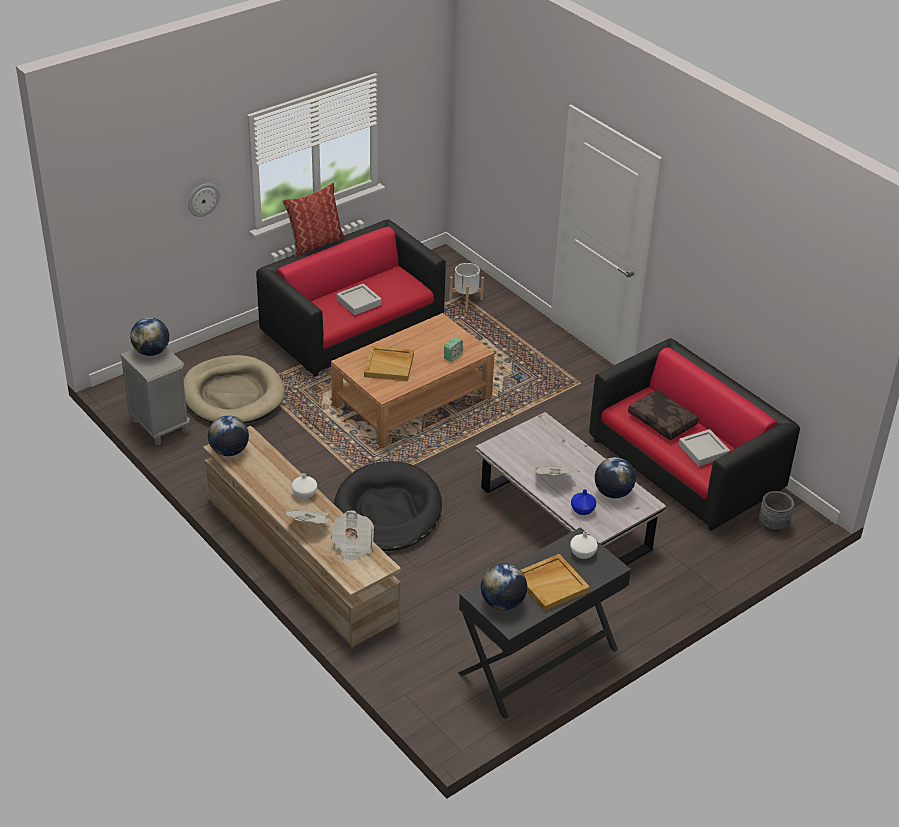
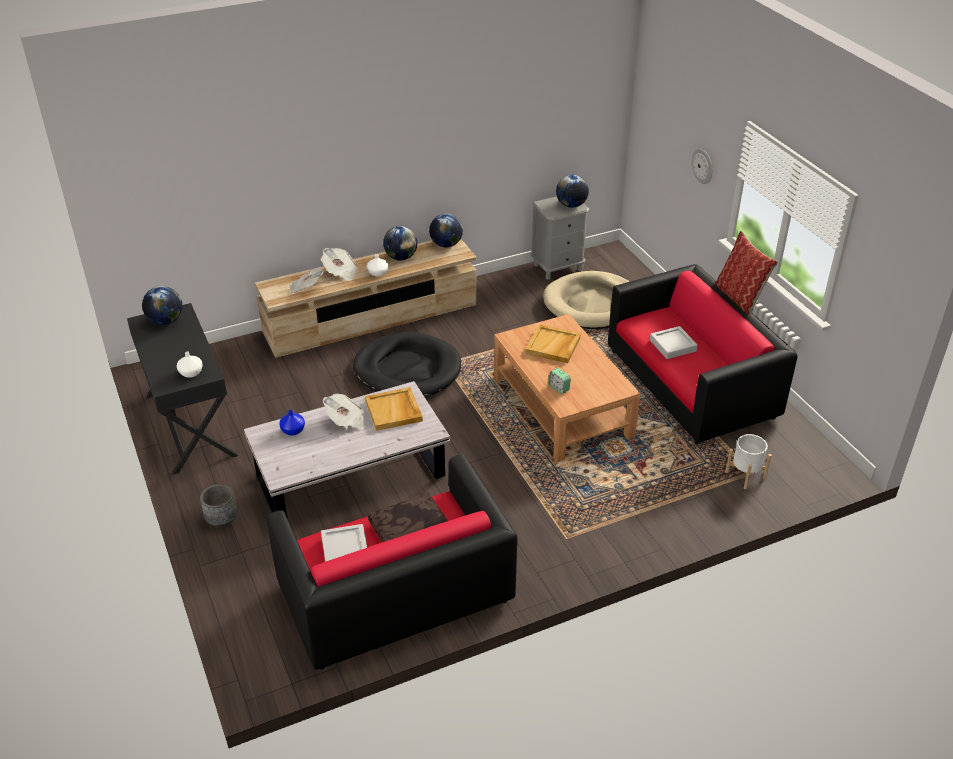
camera: 105 degrees right, 0 degrees up
(551, 584) = (168, 349): beige tray -> beige tray (394, 411)
(613, 493) = (306, 456): globe -> globe (401, 257)
(773, 525) = (268, 644): grey planter -> grey planter (221, 519)

